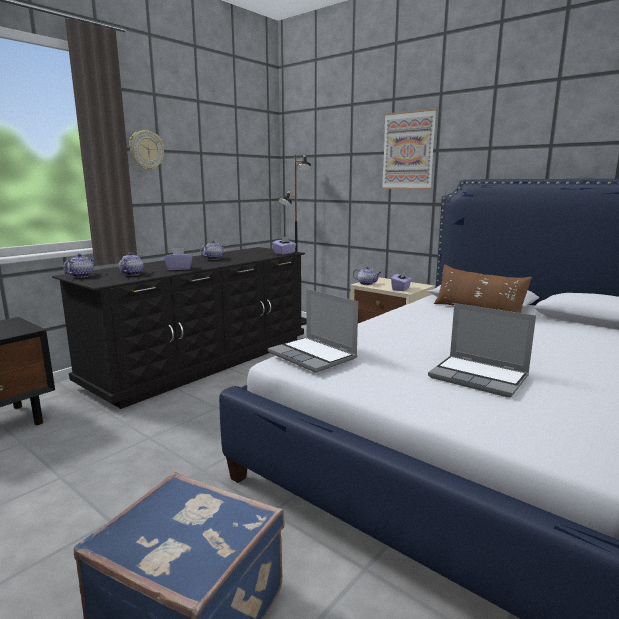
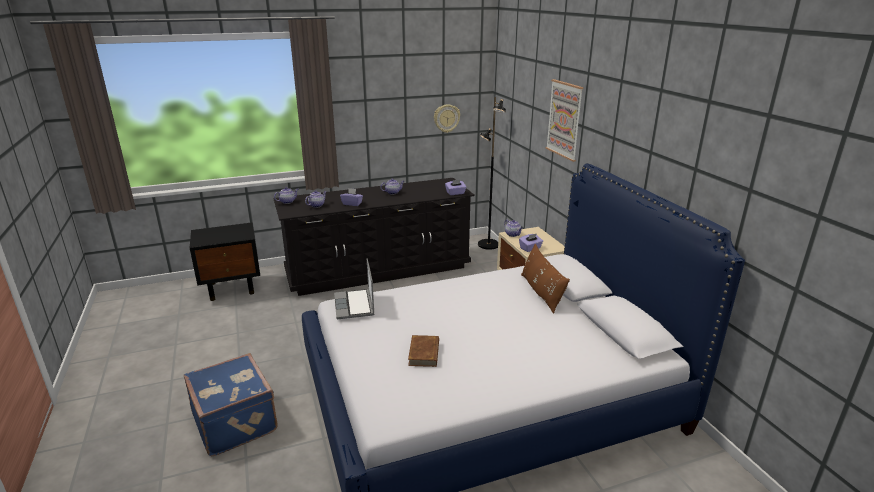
camera: 30 degrees right, 10 degrees up
(146, 150) = (354, 102): wall clock -> wall clock (446, 118)
(479, 377) = (424, 353): laptop -> brown book

